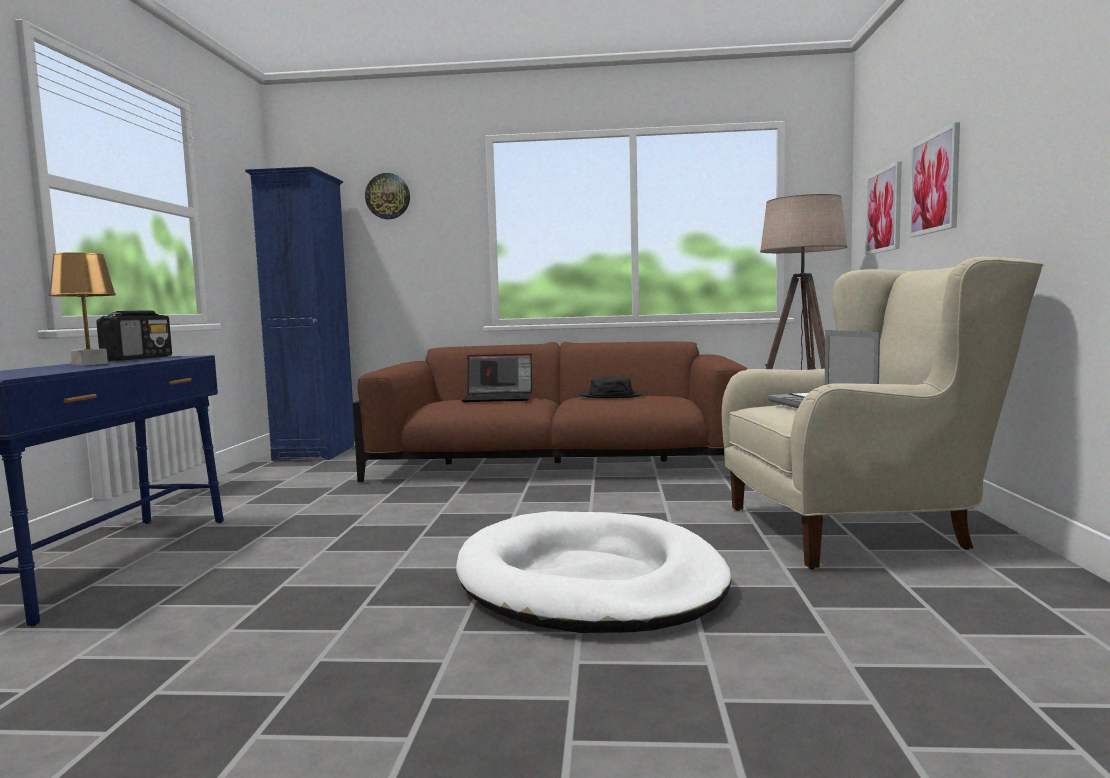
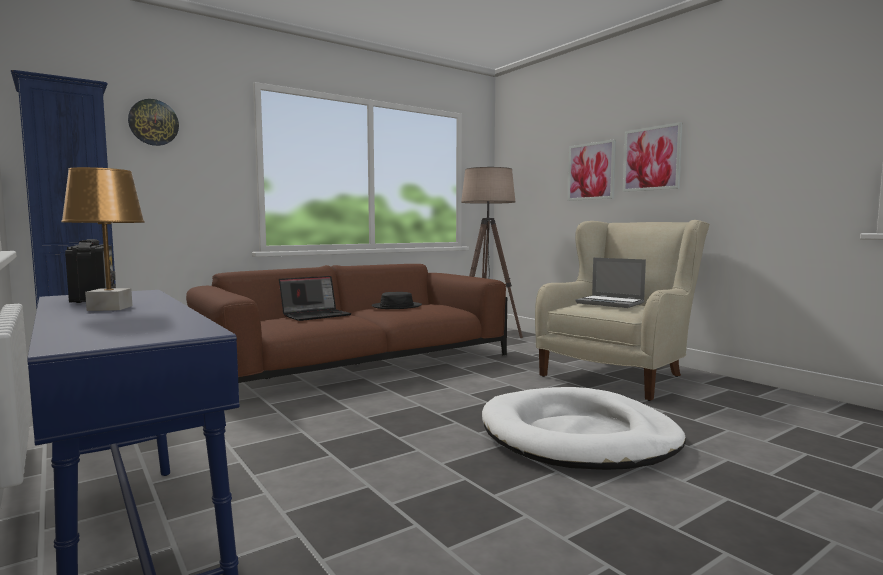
camera: 40 degrees left, 0 degrees up
(884, 210) = (535, 182): picture -> picture (652, 158)

